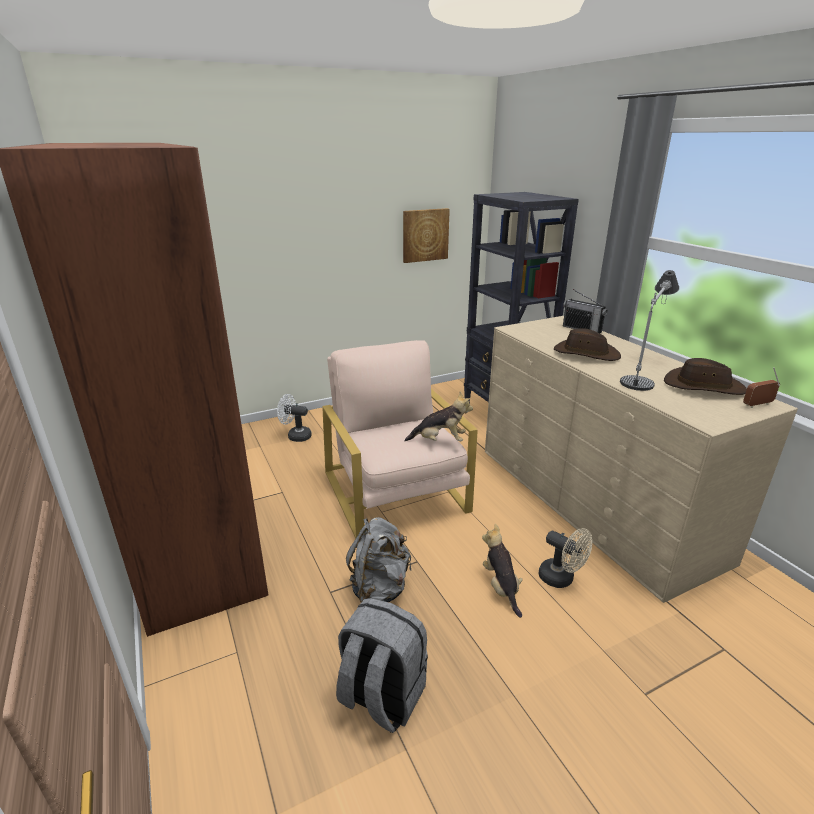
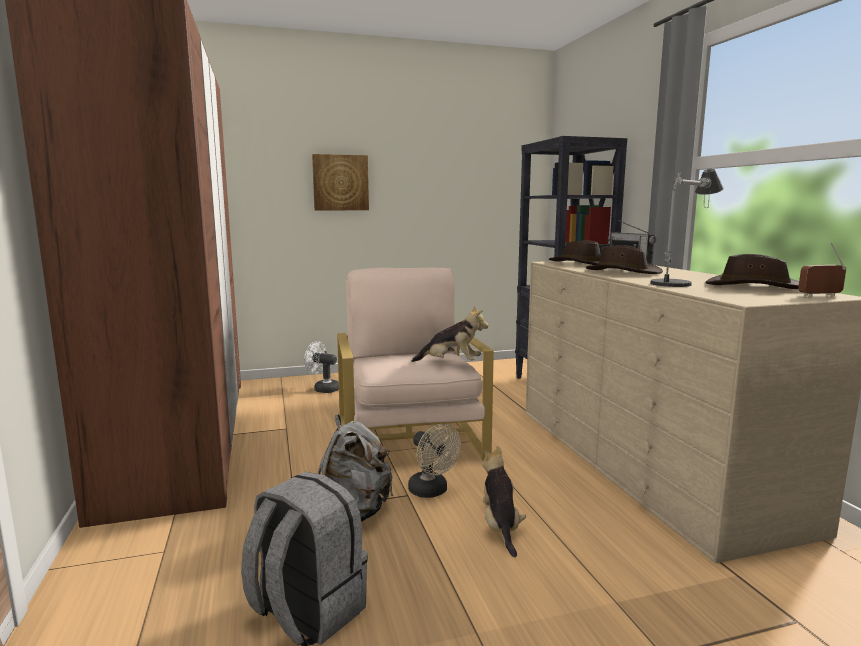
camera: 10 degrees right, 15 degrees down
(425, 235) = (479, 197): picture -> picture (340, 182)
(539, 331) = (579, 263): none -> brown hat
(561, 579) = (581, 527): beige fan -> beige fan (432, 491)

